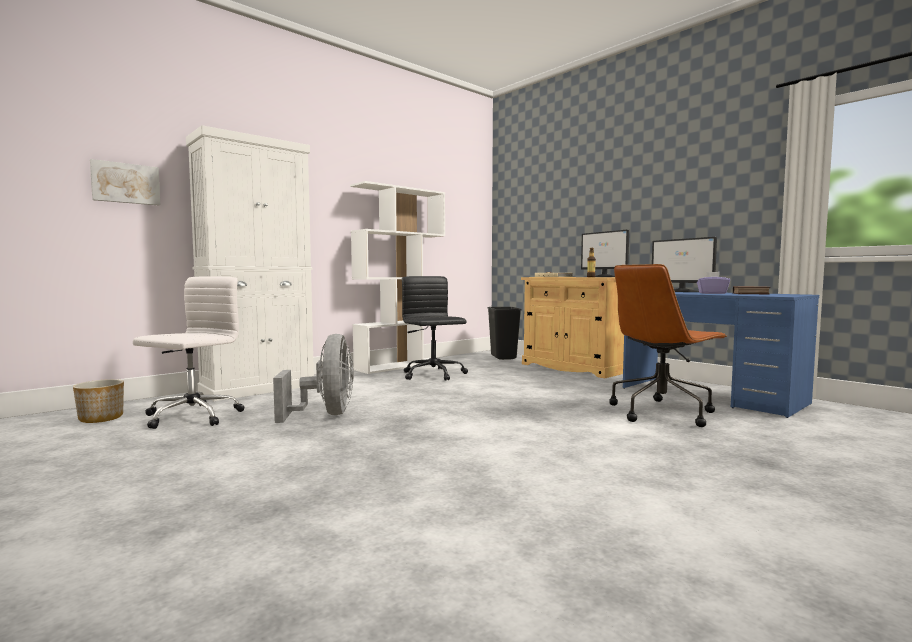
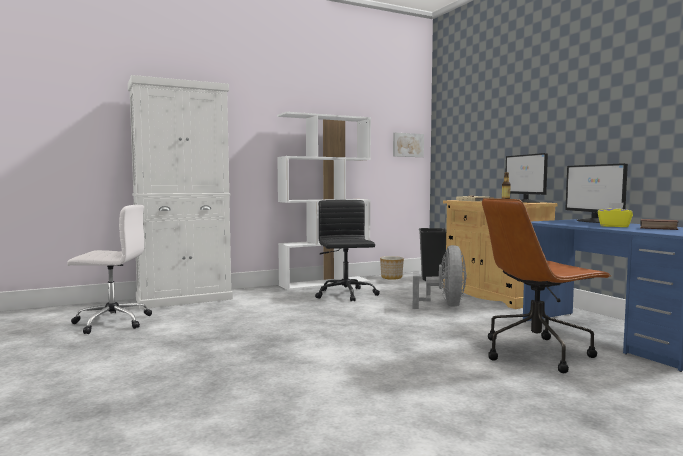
camera: 15 degrees right, 0 degrees up
(100, 418) = (48, 318): planter -> planter (391, 277)
(125, 183) = (79, 125): picture -> picture (407, 145)
(191, 417) = (111, 322): white office chair -> white office chair turned 45 degrees clockwise
(325, 415) = (214, 329): grey fan -> grey fan (444, 306)
(712, 293) = (614, 226): purple tissue box -> yellow tissue box

